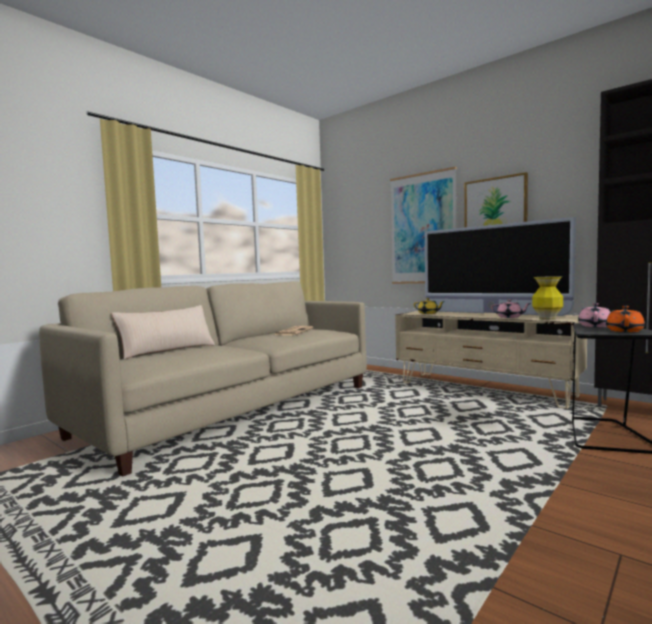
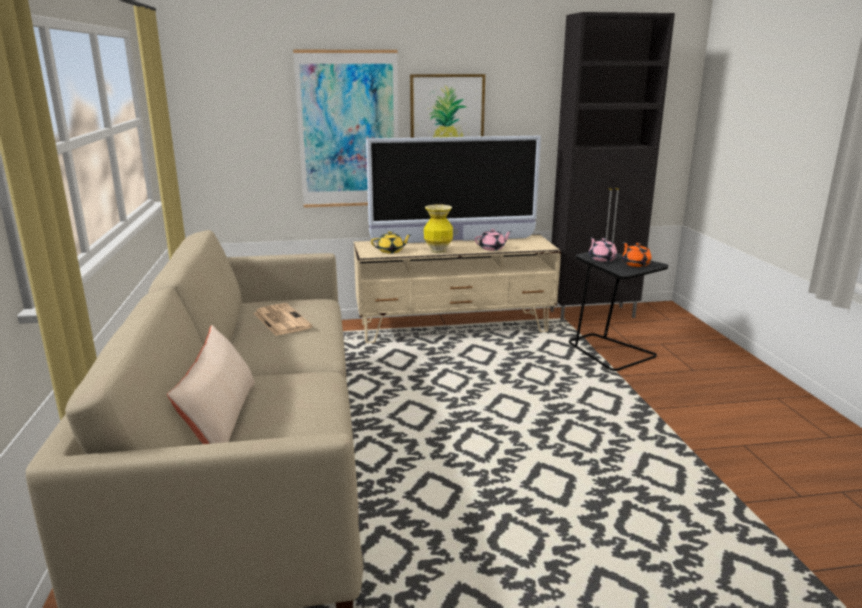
camera: 50 degrees left, 15 degrees up
(547, 319) = (530, 247): vase -> vase (438, 251)

